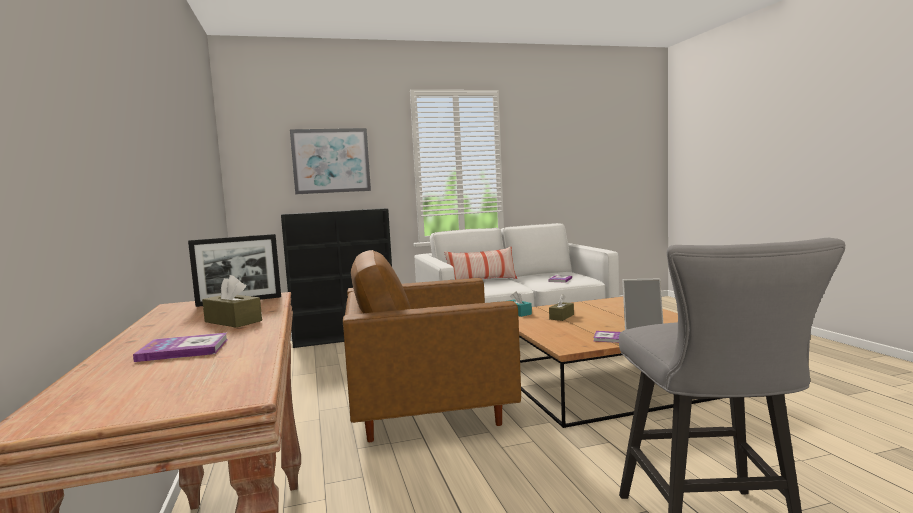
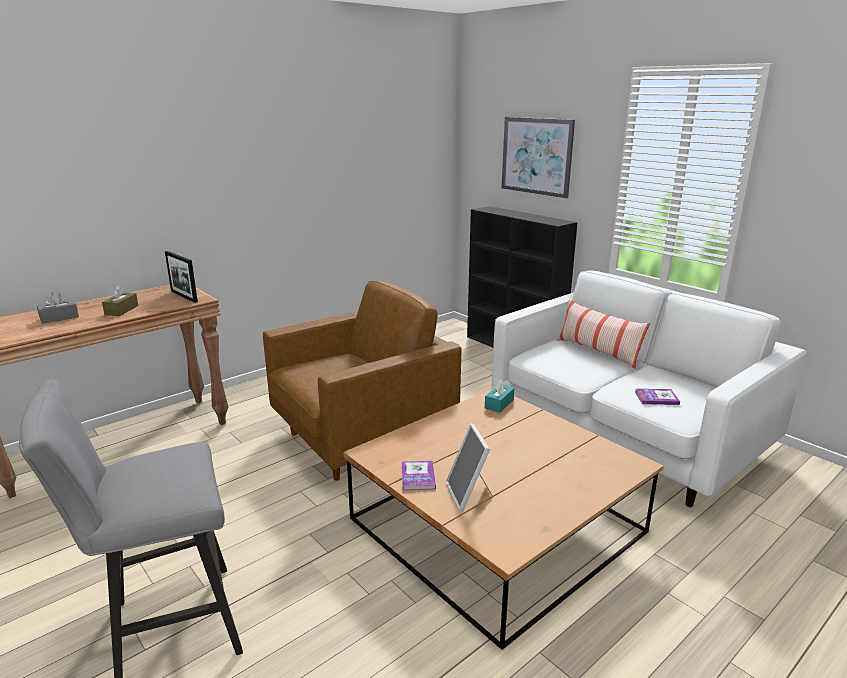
camera: 65 degrees right, 15 degrees up
(184, 350) = (59, 318): book -> grey tissue box
(431, 409) = (362, 439): brown armchair -> brown armchair turned 90 degrees clockwise
(561, 317) = (499, 433): brown tissue box -> none

